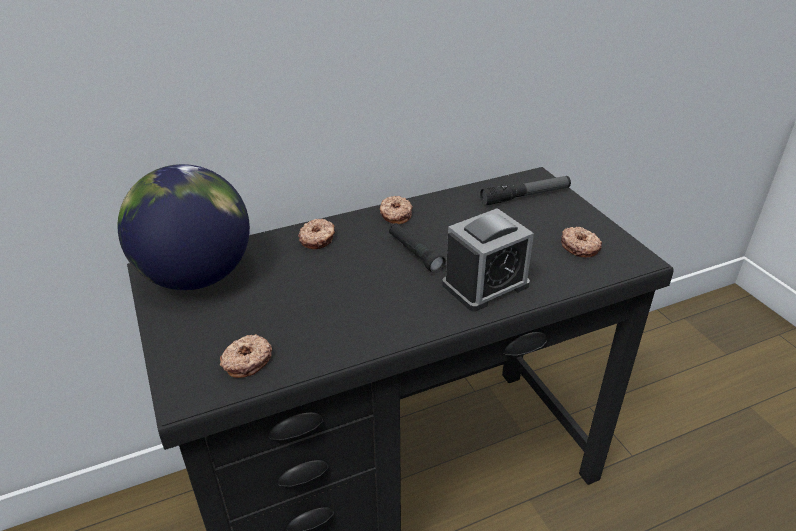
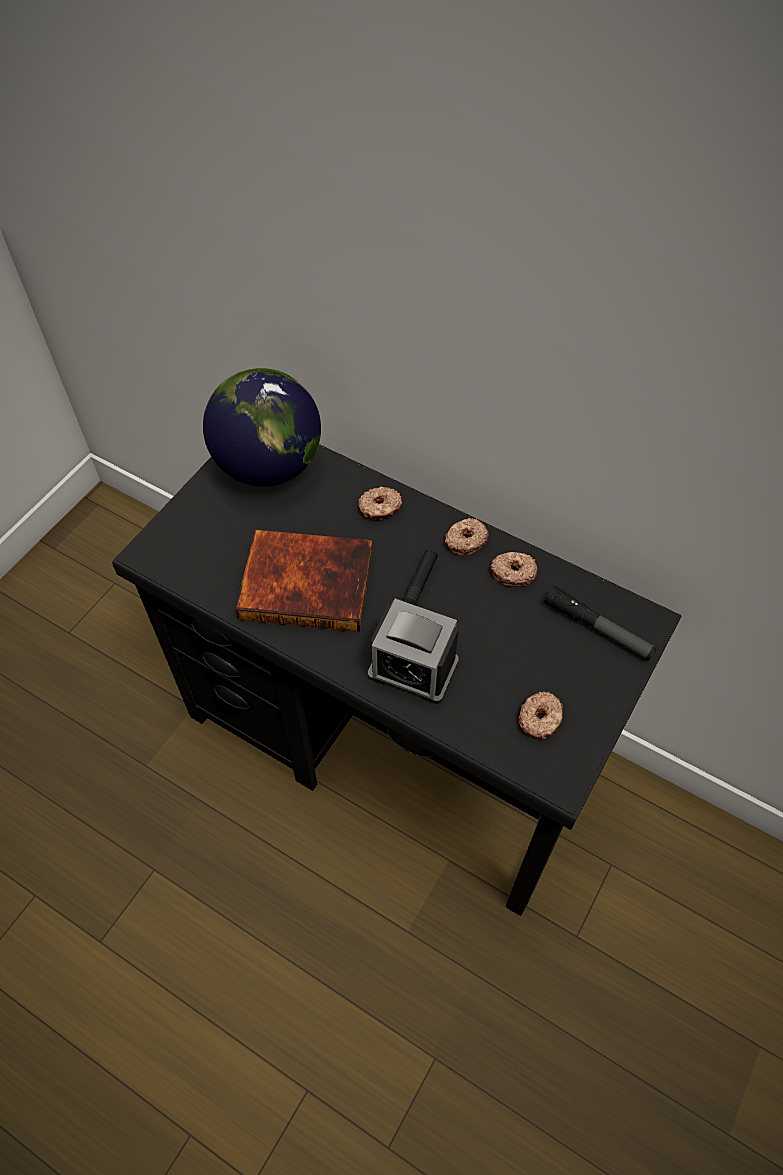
camera: 55 degrees right, 20 degrees up
(246, 361) = (202, 563): donut -> donut (513, 572)
(345, 304) = (308, 582): none -> book

